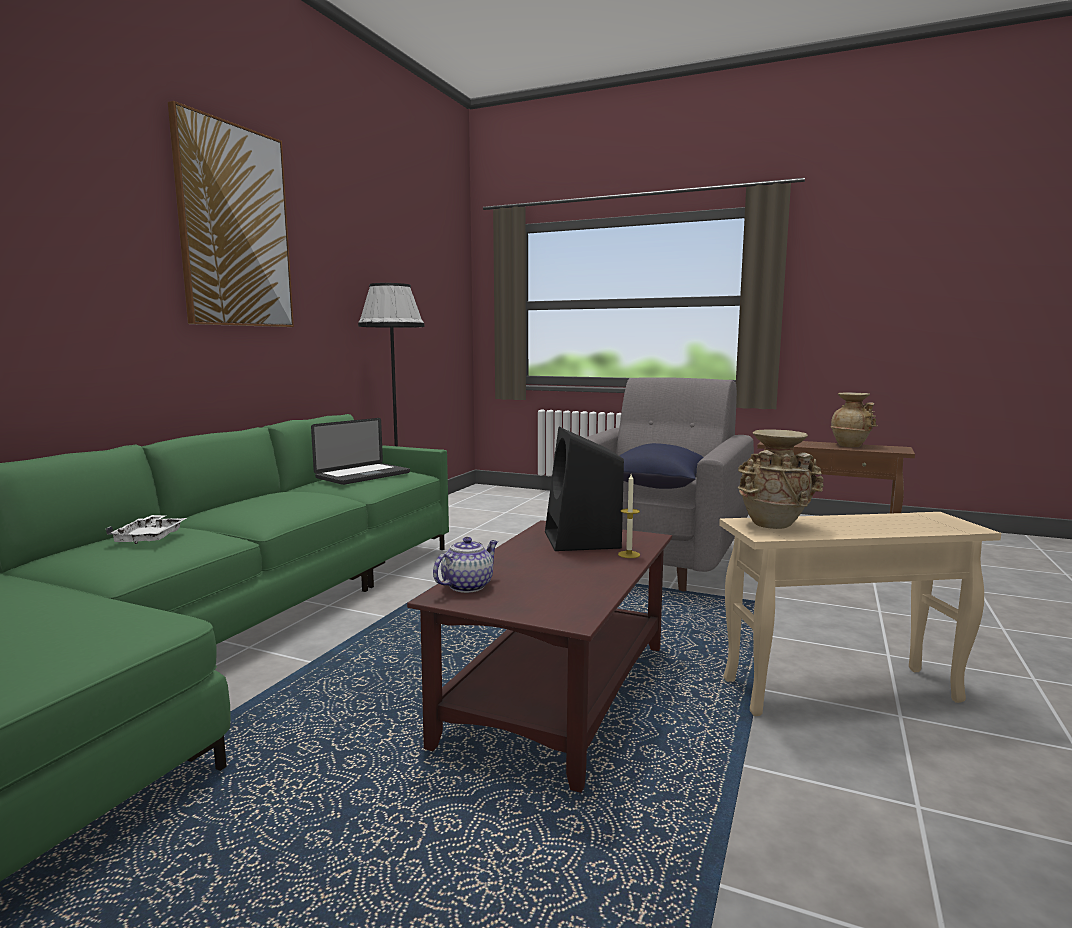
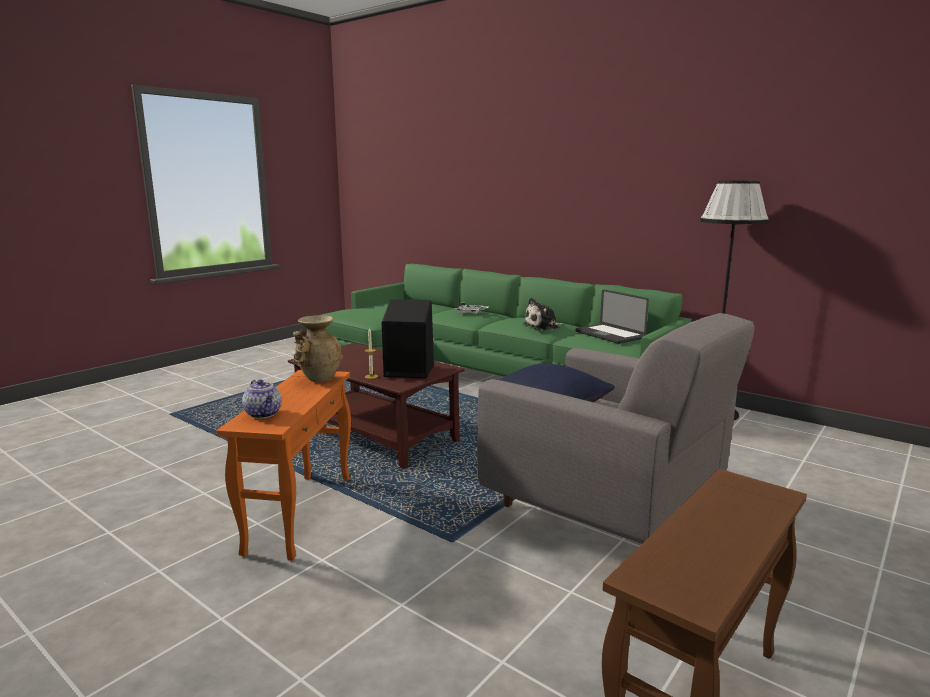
camera: 105 degrees right, 5 degrees up
(234, 227) = (612, 151): picture -> none
(308, 496) = (543, 326): none -> plush toy
(468, 586) = (361, 349): teapot -> teapot (264, 414)
(840, 691) = (300, 514): beige side table -> orange side table
(850, 445) = (718, 551): beige vase -> none

